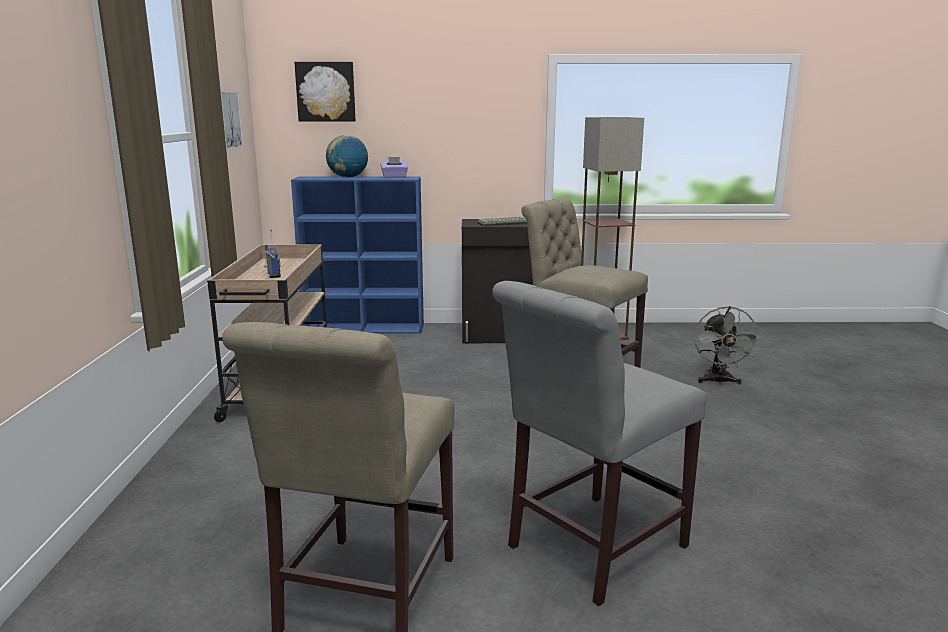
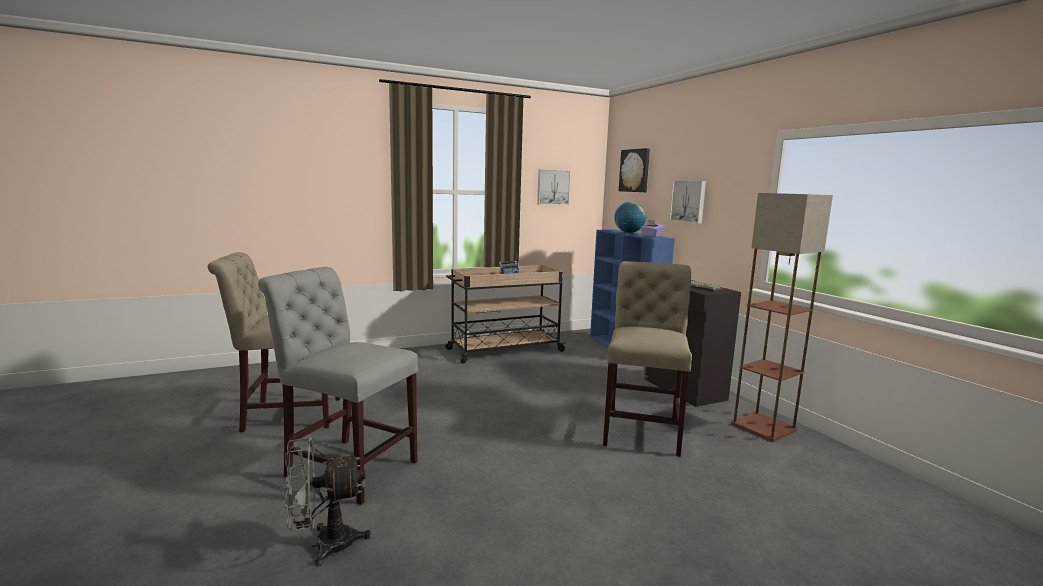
camera: 65 degrees right, 5 degrees down
(435, 130) = (688, 201): none -> picture
(718, 381) = (723, 504): grey fan -> grey fan (324, 545)

